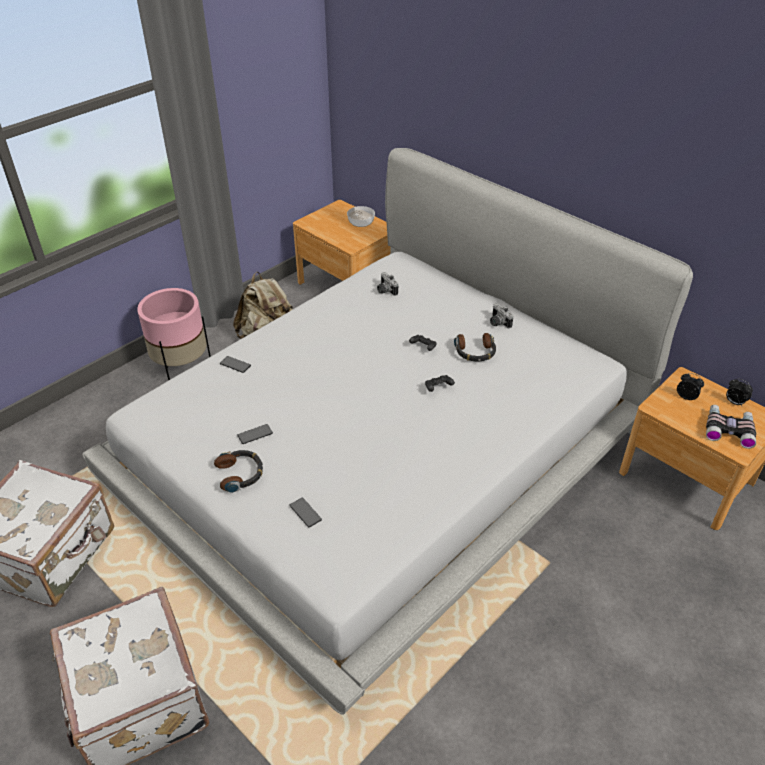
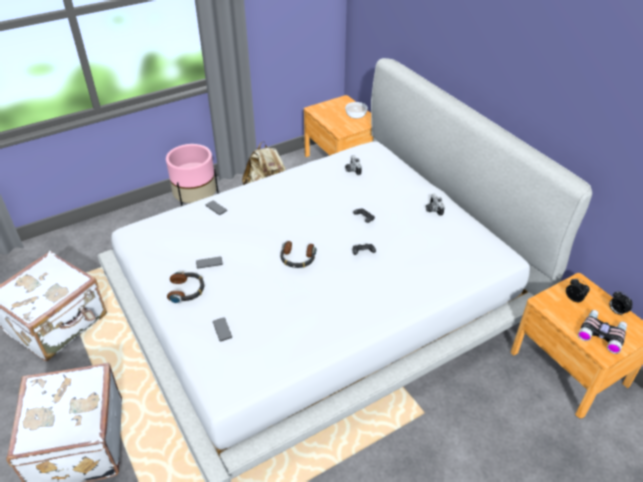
camera: 15 degrees right, 0 degrees up
(475, 352) = (404, 230): headphones -> headphones (297, 259)

